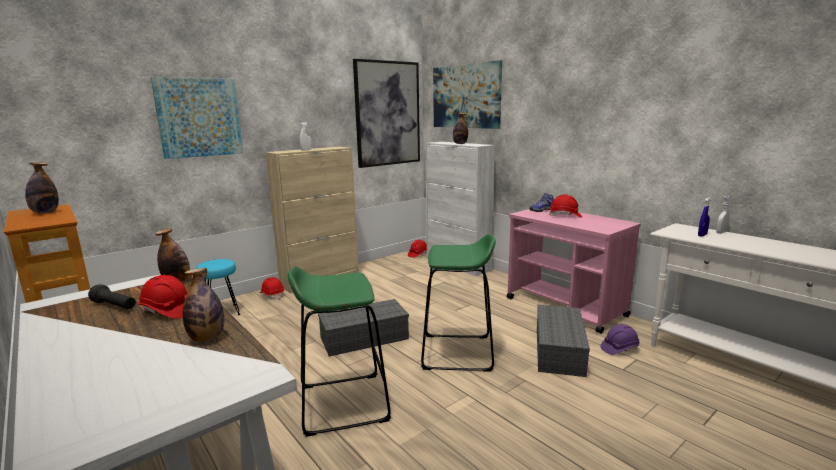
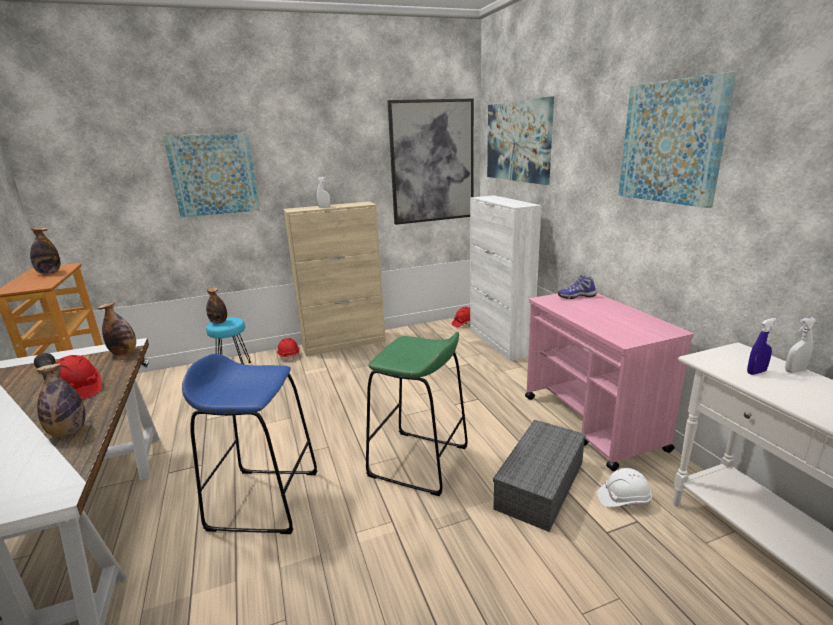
camera: 20 degrees right, 5 degrees up
(343, 403) = (264, 499): green stool -> blue stool
(365, 337) = (338, 422): grey storage box -> none
(460, 144) = (503, 201): bottle -> bottle (219, 322)
(565, 216) = (597, 309): red hard hat -> none
(610, 90) = (671, 142): none -> picture
(619, 348) = (623, 499): purple hard hat -> white hard hat

